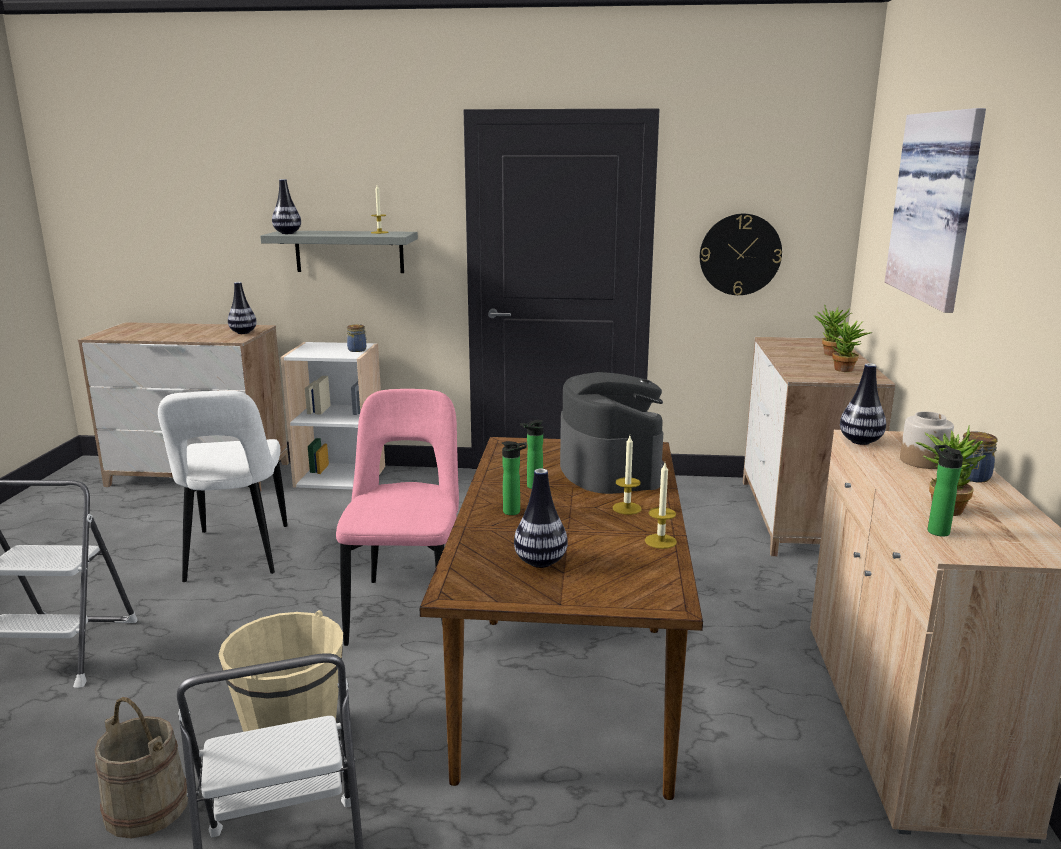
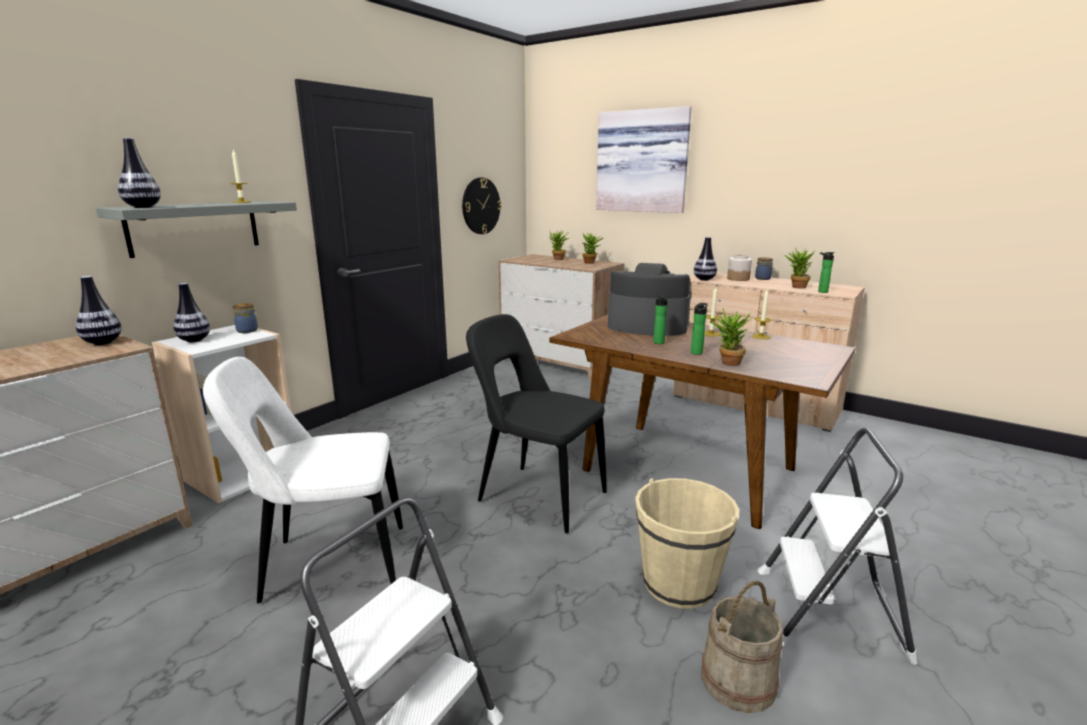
camera: 60 degrees left, 0 degrees up
(236, 556) = (328, 564): white chair -> white chair turned 150 degrees clockwise
(408, 609) = (536, 496): pink chair -> black chair
(483, 534) = (727, 363): none -> potted plant
(540, 562) = (776, 359): vase -> vase (194, 340)

